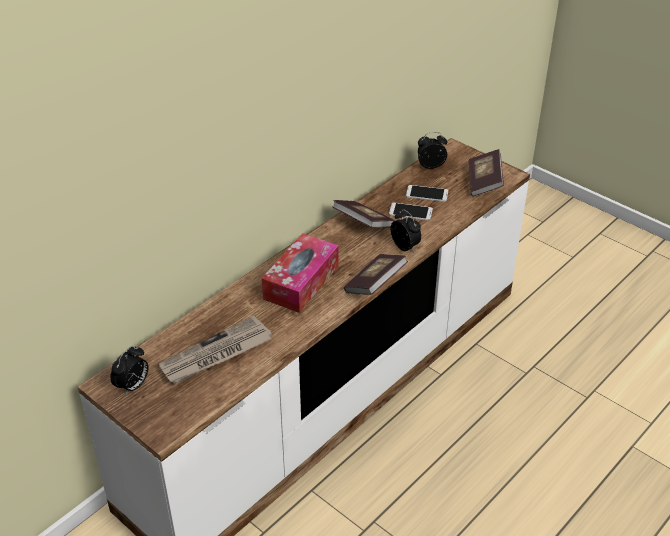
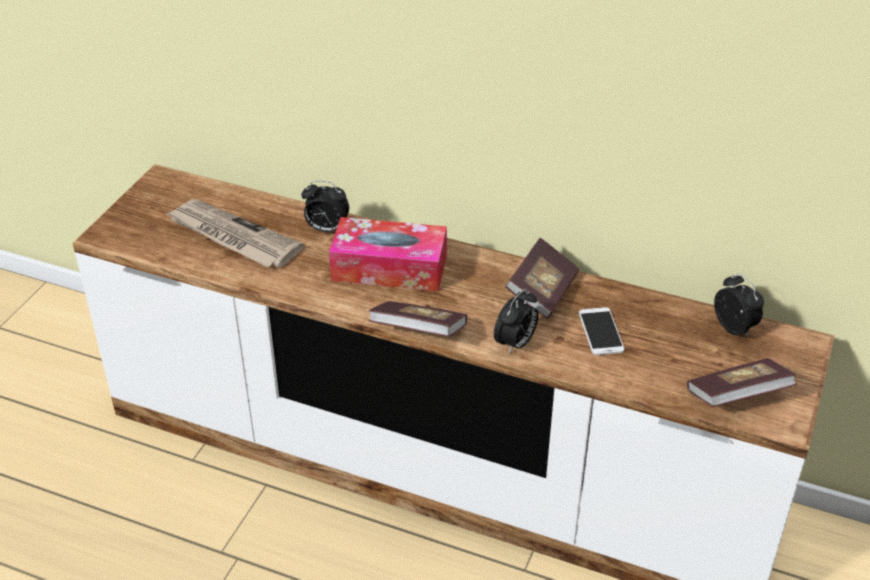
camera: 70 degrees right, 0 degrees up
(133, 386) = (164, 196): alarm clock -> alarm clock (326, 229)
(427, 194) = (658, 339): phone -> none

